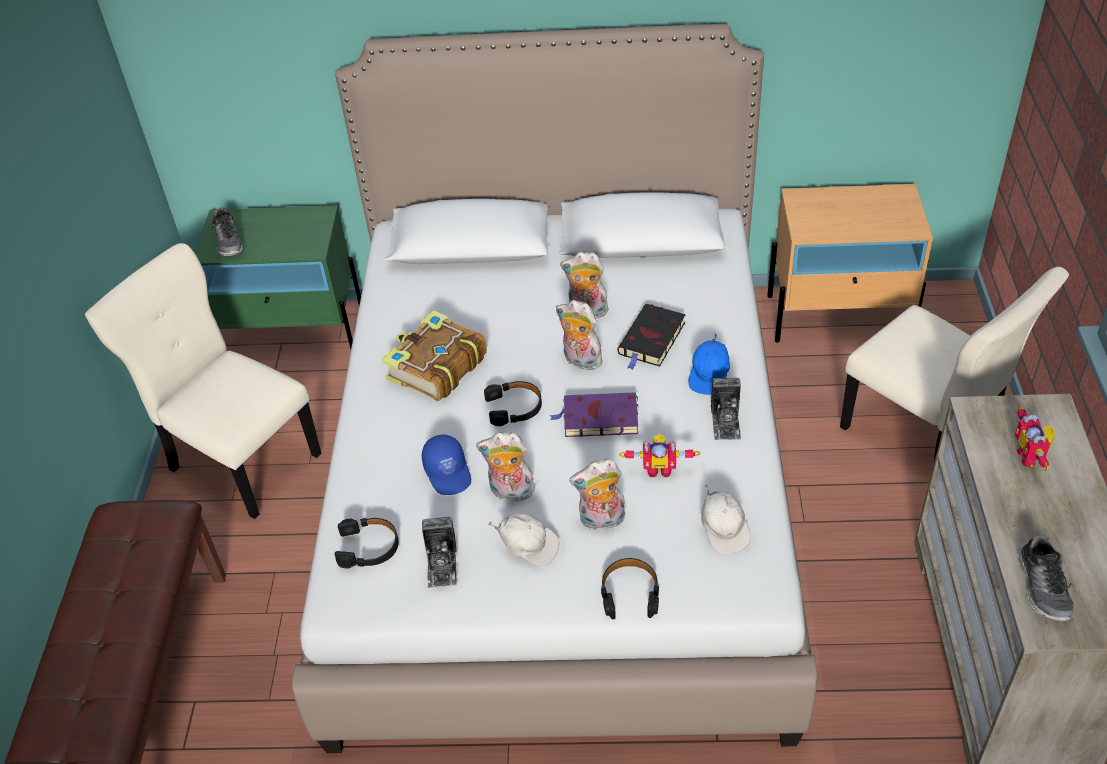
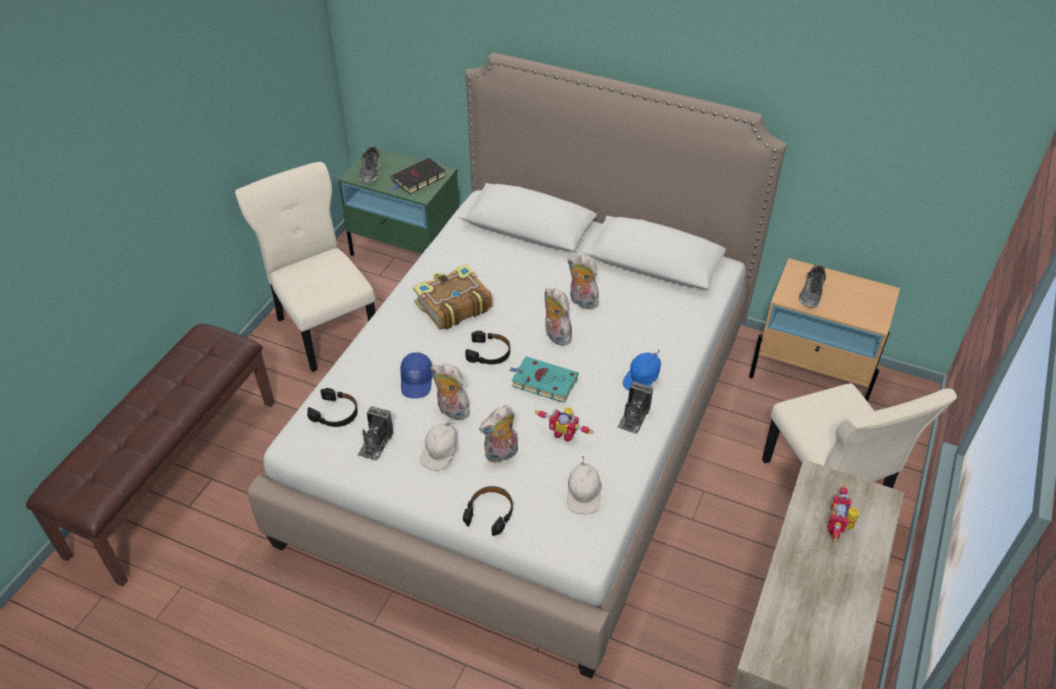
camera: 20 degrees right, 0 degrees up
(528, 546) = (441, 453): white cap -> white cap turned 75 degrees clockwise
(598, 418) = (542, 382): purple book -> turquoise book
(601, 521) = (501, 455): plush toy -> plush toy turned 45 degrees counterclockwise
(651, 340) = (615, 339): black book -> black book (417, 179)
(1043, 588) = (782, 629): shoe -> shoe (811, 294)

